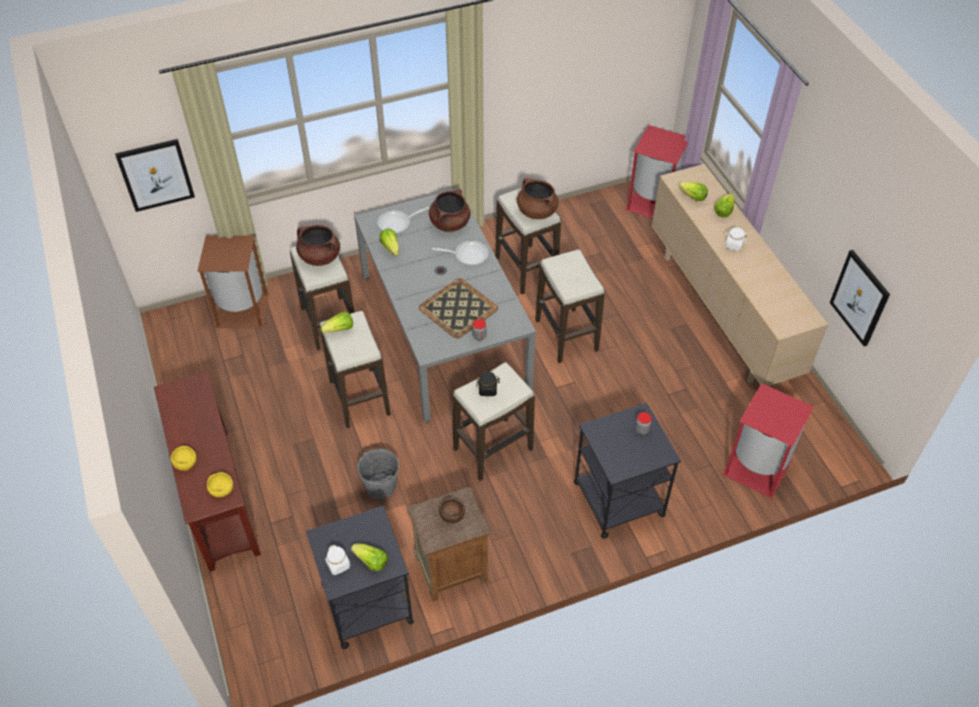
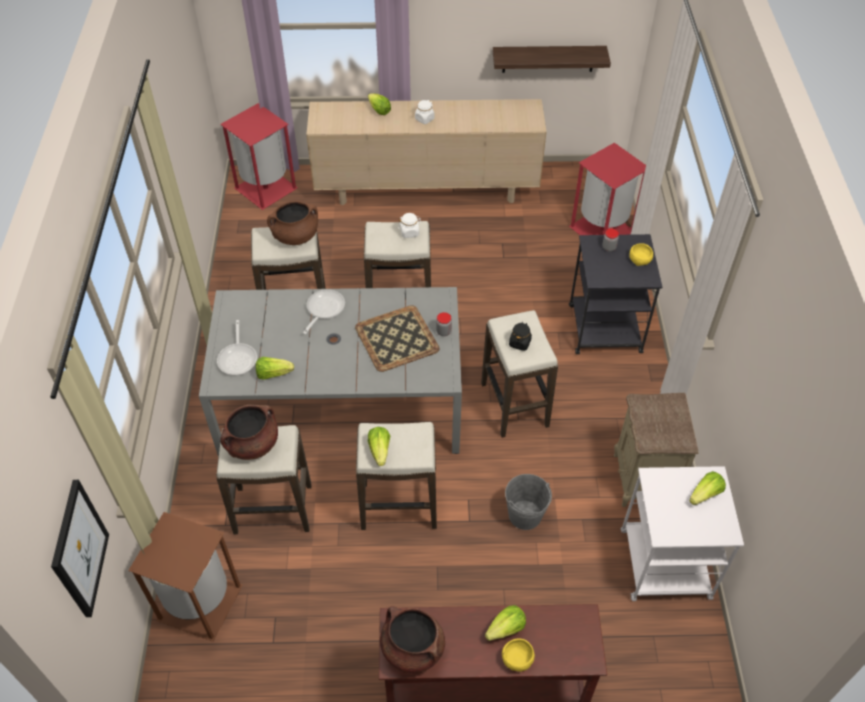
camera: 70 degrees left, 0 degrees up
(222, 489) = (570, 624): yellow bowl -> yellow bowl (640, 259)
(338, 565) = (703, 525): white jar -> white jar (410, 232)
(366, 604) = (665, 565): black cart -> white cart
(450, 223) = (267, 312): brown cooking pot -> brown cooking pot (412, 649)
(451, 514) = (657, 417): brown bowl -> none
(693, 197) = (349, 123): lettuce -> lettuce (506, 629)
(860, 298) = (548, 59): picture -> shelf

